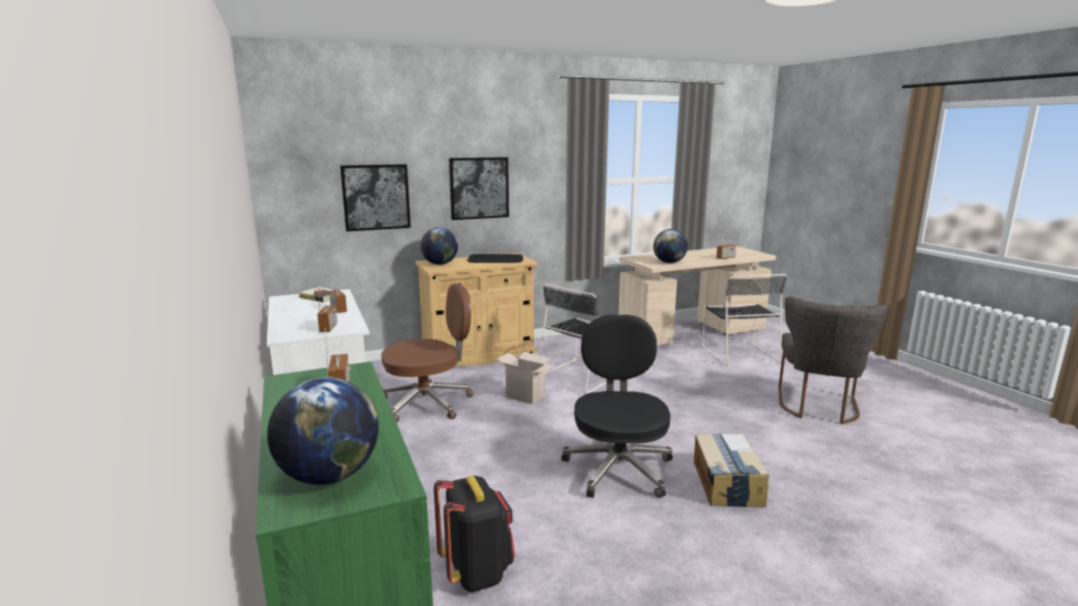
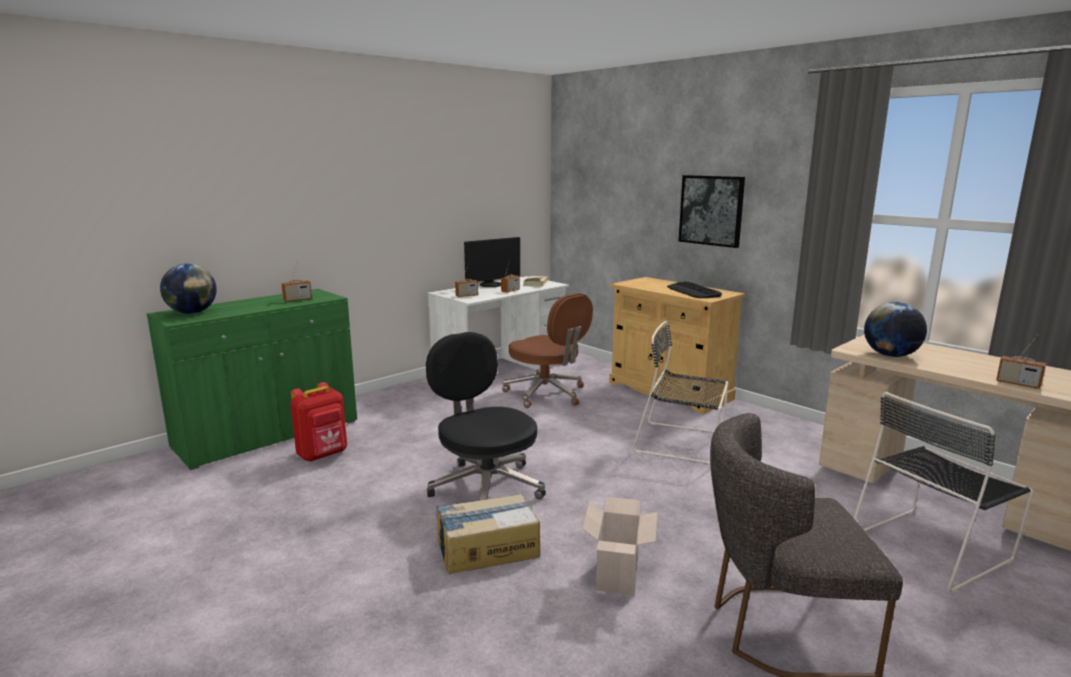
camera: 70 degrees right, 0 degrees up
(290, 313) = (492, 285): none -> monitor
(376, 197) = (622, 209): picture -> none
(440, 264) = (644, 282): globe -> none
(476, 572) = (323, 455): black backpack -> red backpack
(526, 396) = (598, 426): cardboard box -> cardboard box (618, 578)
(618, 468) = (485, 486): black office chair -> black office chair turned 105 degrees counterclockwise

